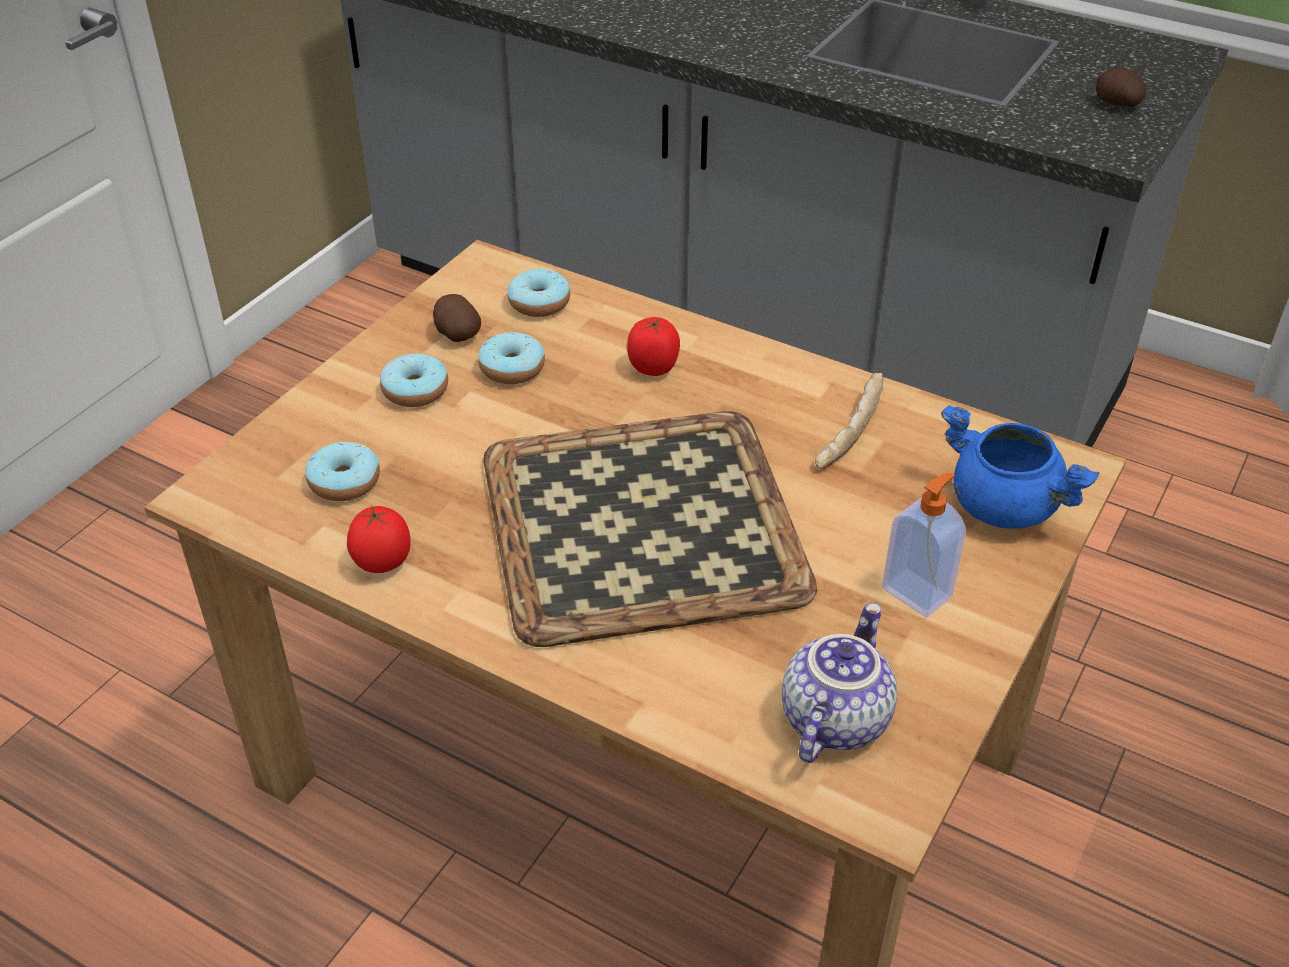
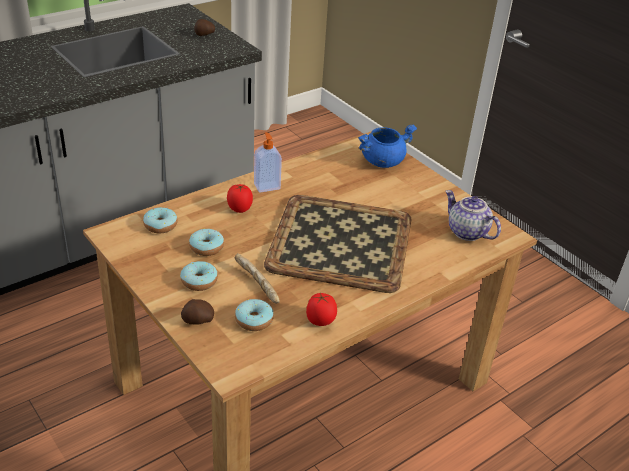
camera: 70 degrees left, 5 degrees down
(456, 334) = (163, 257): potato -> potato (197, 321)
(847, 432) = (318, 177): bread -> bread (256, 284)
(918, 592) = (415, 194): soap dispenser -> soap dispenser (266, 186)

